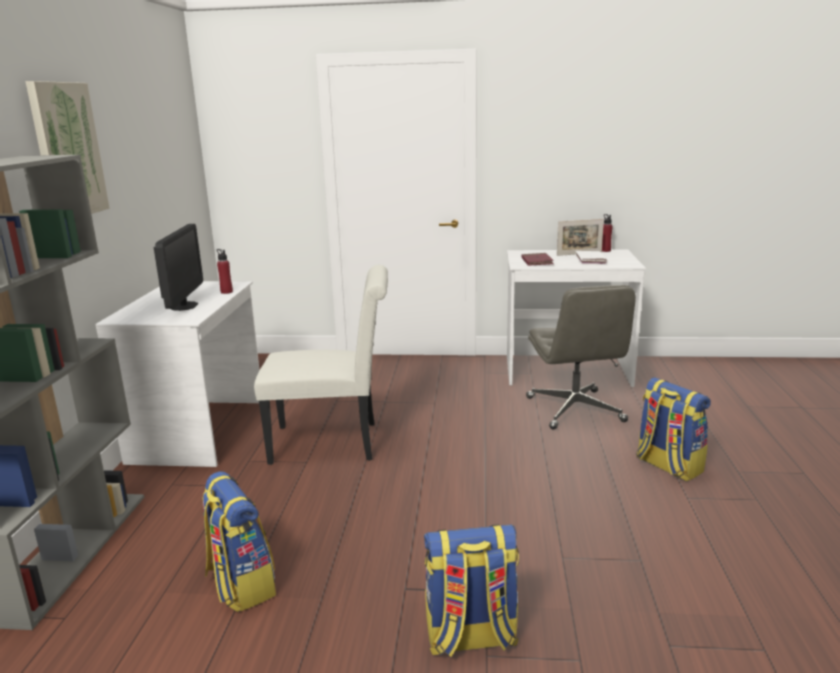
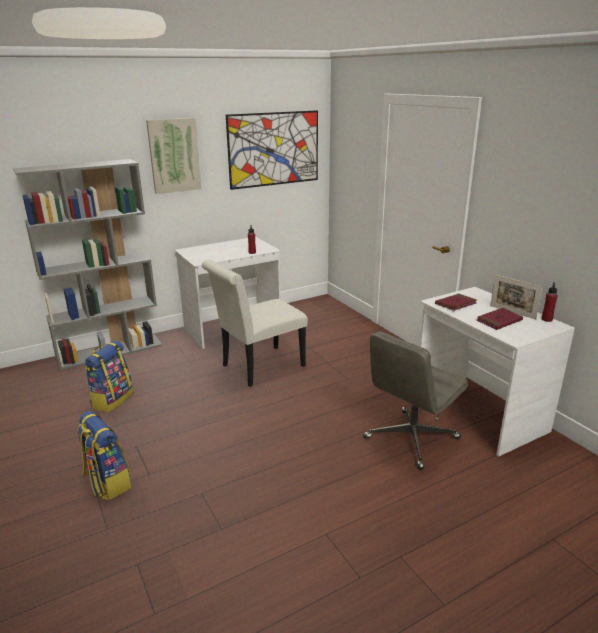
camera: 55 degrees right, 5 degrees up
(161, 141) = (274, 149): none -> picture
(184, 306) = (218, 253): monitor -> none
(333, 443) = (258, 368): white chair -> white chair turned 90 degrees clockwise
(590, 260) = (499, 321): white book -> red book
(667, 466) = (368, 511): backpack -> none

